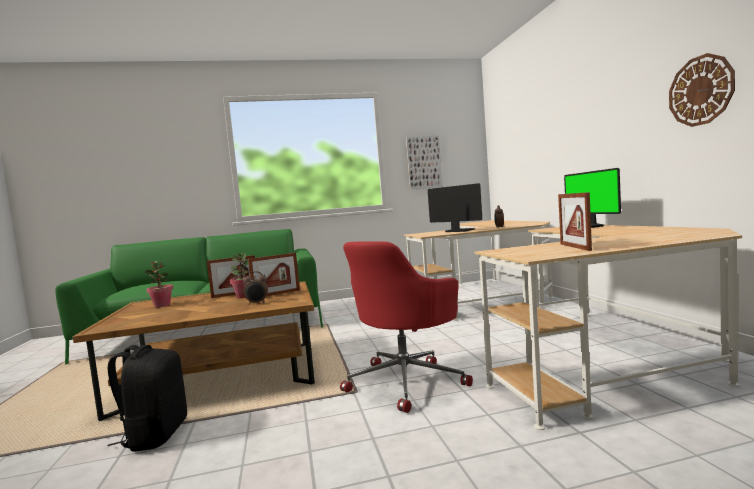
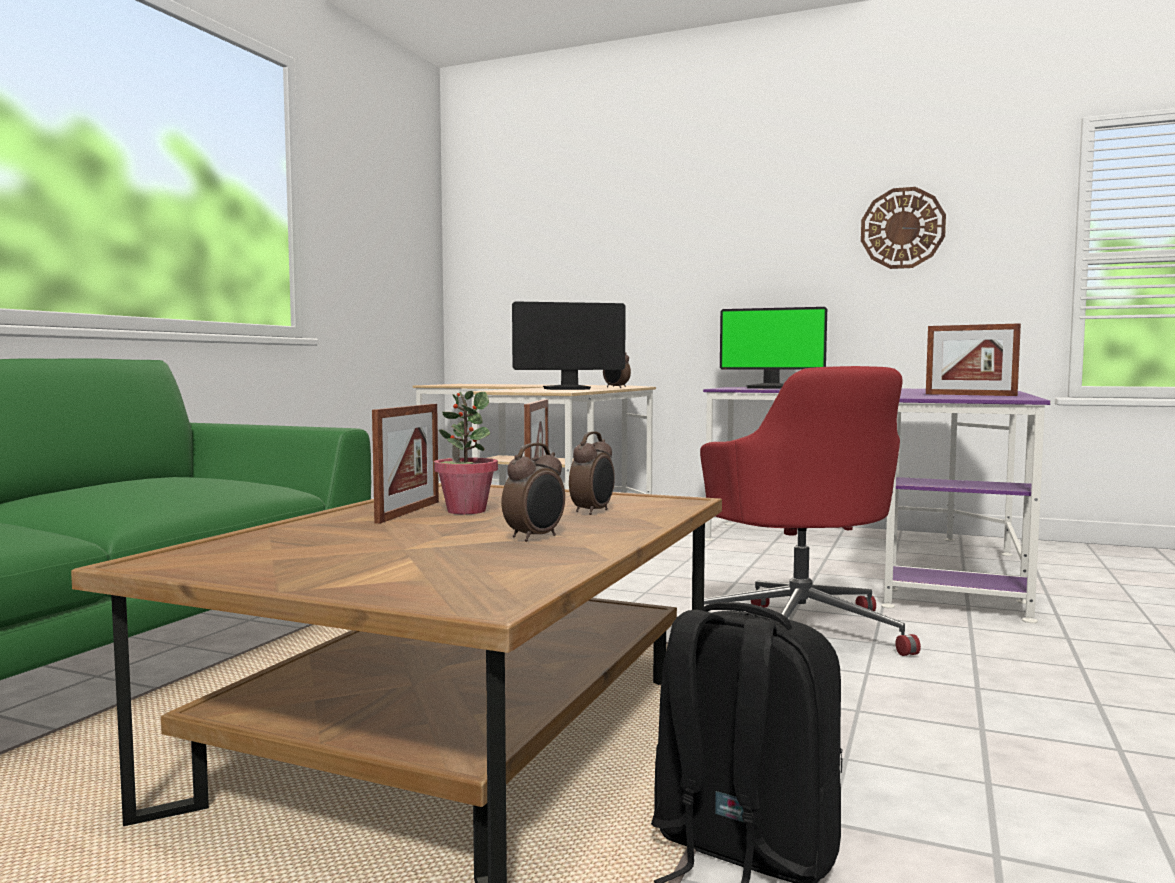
camera: 55 degrees left, 0 degrees up
(162, 305) = (311, 552): potted plant -> none
(199, 311) = (535, 537): none -> alarm clock
(424, 162) = (362, 247): picture -> none
(610, 358) = (884, 557): beige desk -> purple desk

